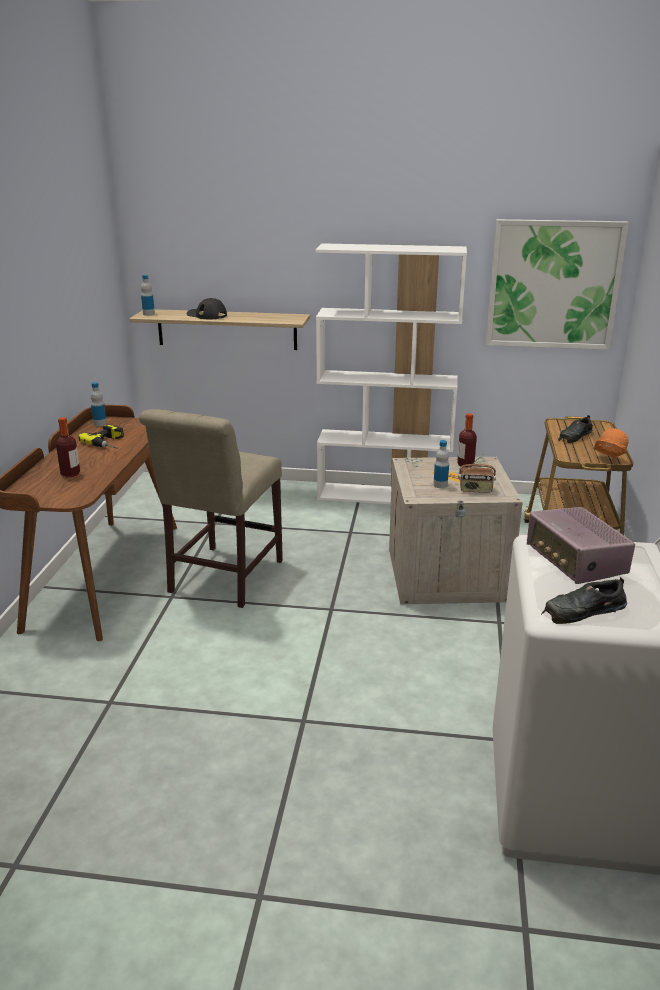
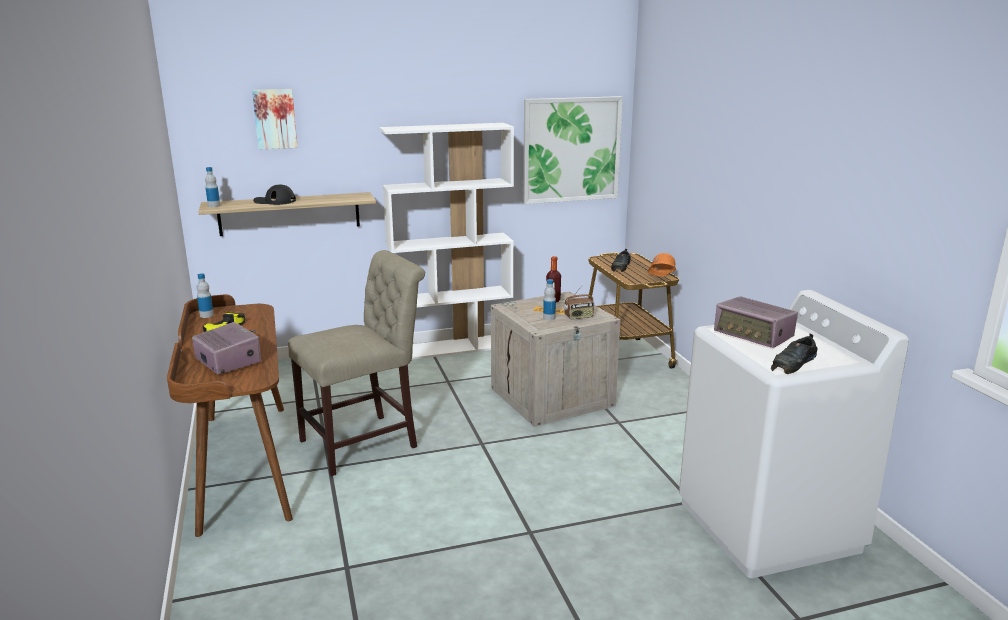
camera: 25 degrees left, 5 degrees down
(70, 474) = (228, 361): bottle -> radio
(216, 228) = (275, 118): none -> picture
(222, 579) = (365, 442): beige chair -> beige chair turned 120 degrees counterclockwise

